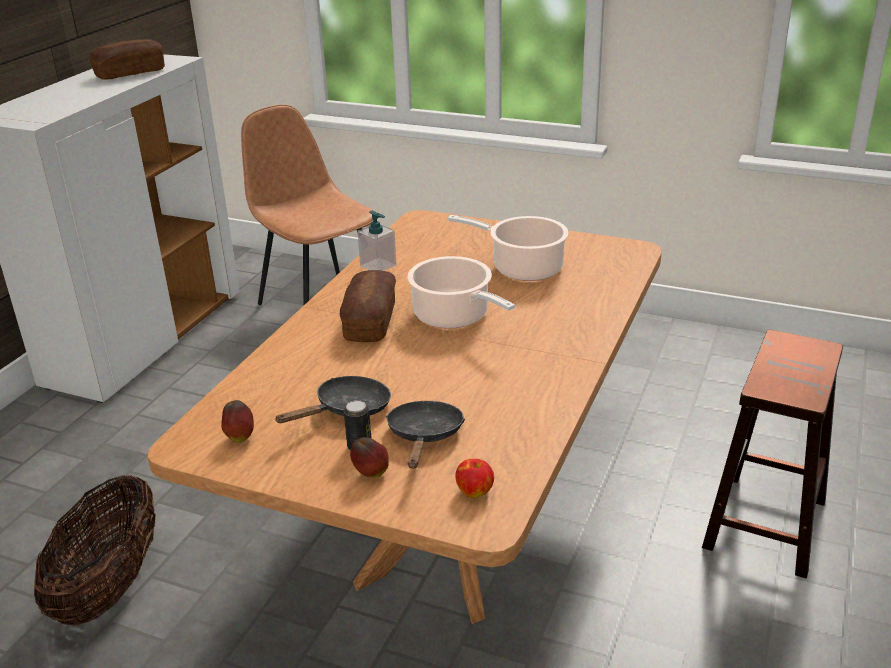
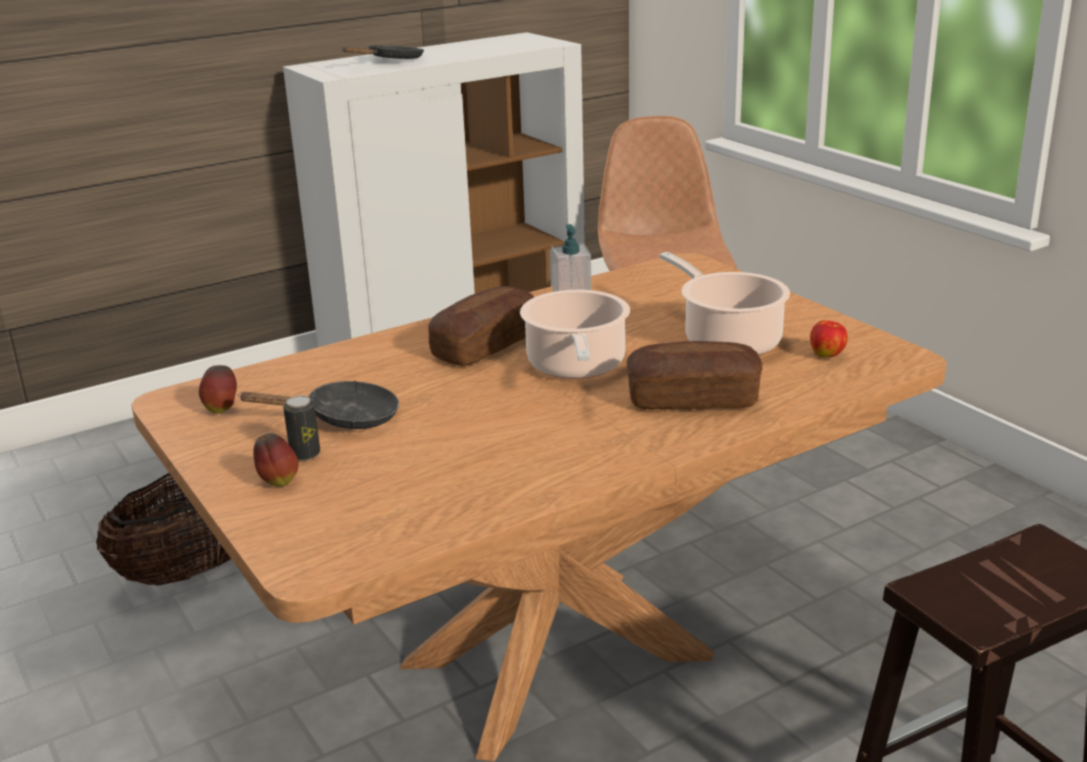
camera: 35 degrees right, 5 degrees down
(130, 73) = (488, 48): bread -> bread (693, 399)
(424, 436) = (375, 468): black frying pan -> black frying pan (392, 61)
(475, 491) = (343, 536): apple -> apple (827, 355)

